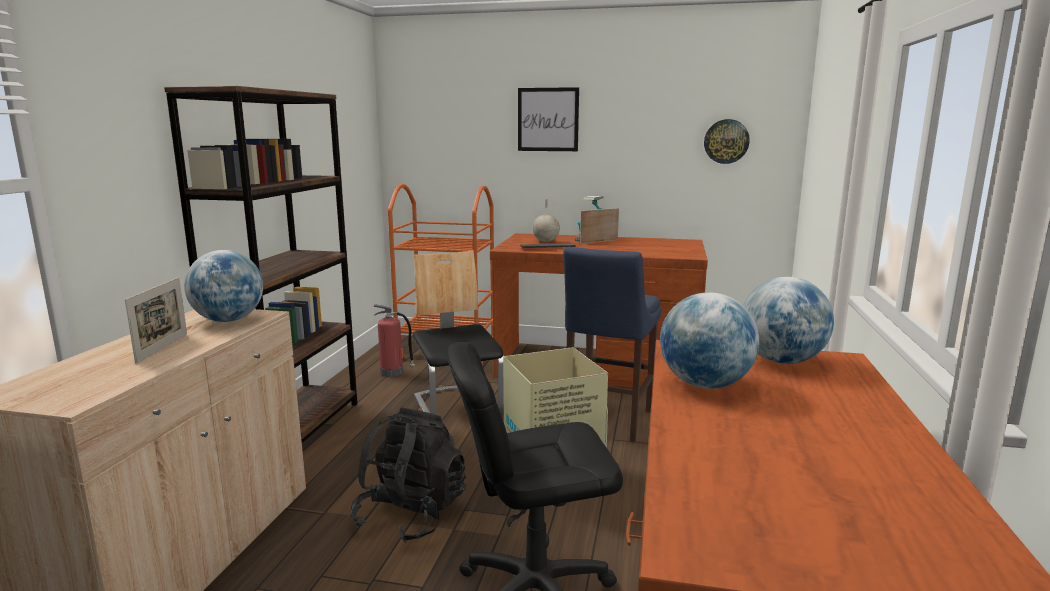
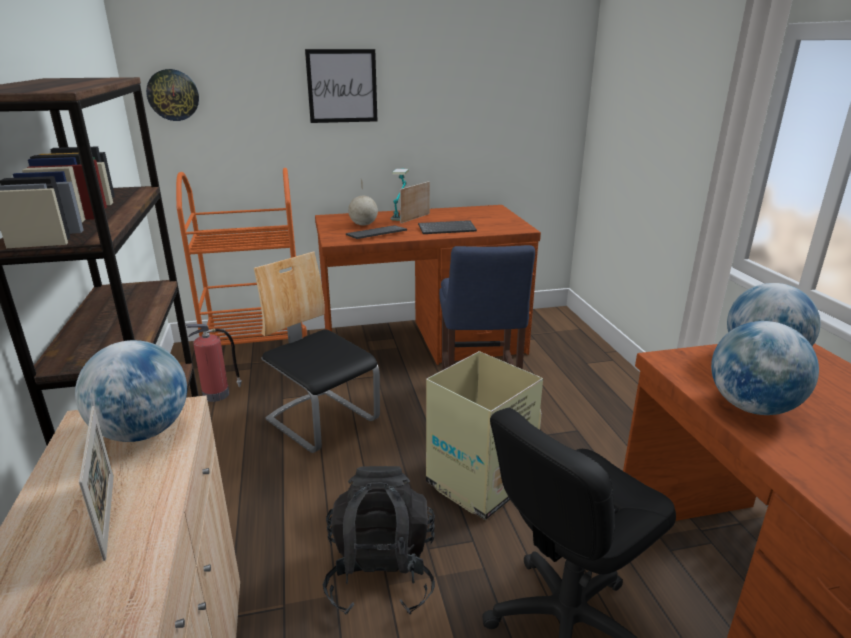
camera: 25 degrees left, 10 degrees up
(617, 250) = (447, 228): none -> keyboard
(726, 141) = (522, 106): wall clock -> wall clock (173, 95)

